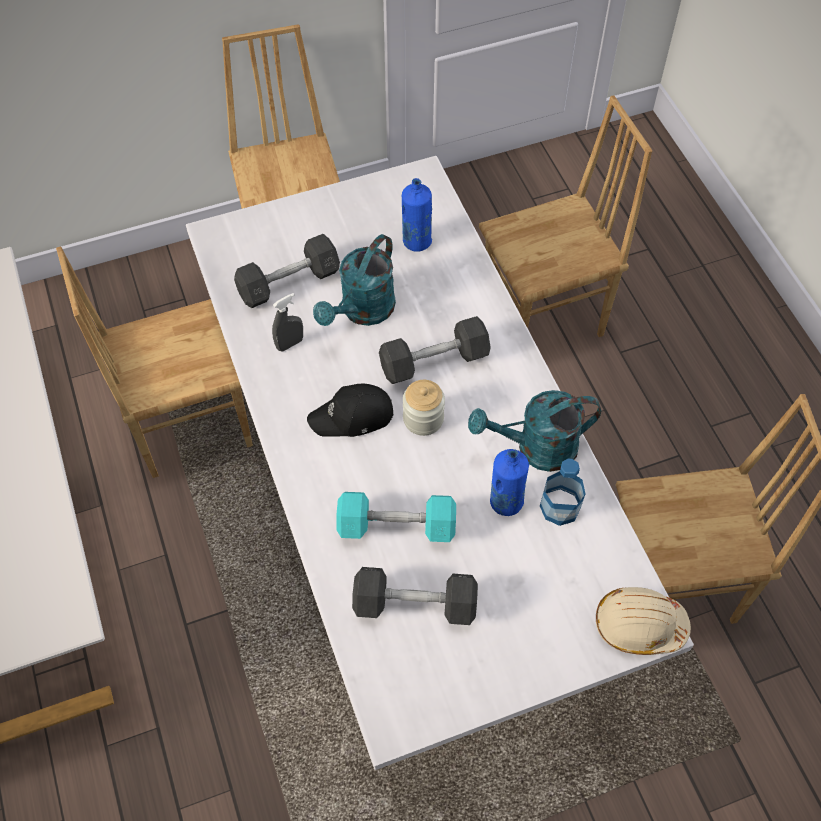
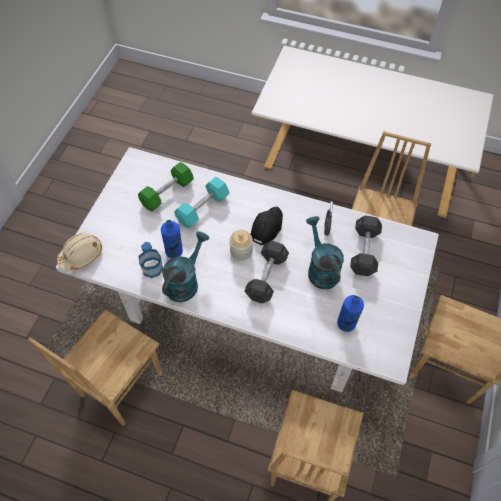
camera: 130 degrees right, 0 degrees up
(415, 604) = (167, 193): grey dumbbell -> green dumbbell

